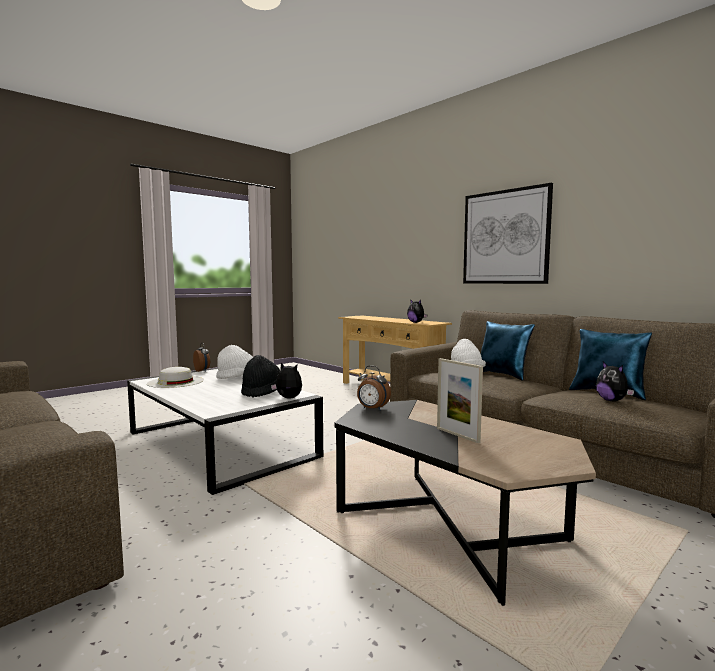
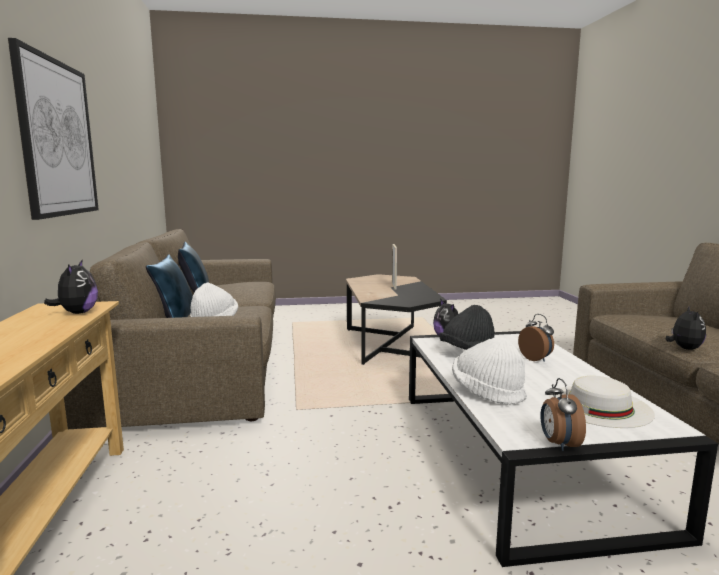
camera: 145 degrees left, 5 degrees up
(372, 409) = (408, 302): alarm clock -> alarm clock (536, 359)
(612, 400) = (244, 286): plush toy -> plush toy (684, 348)

